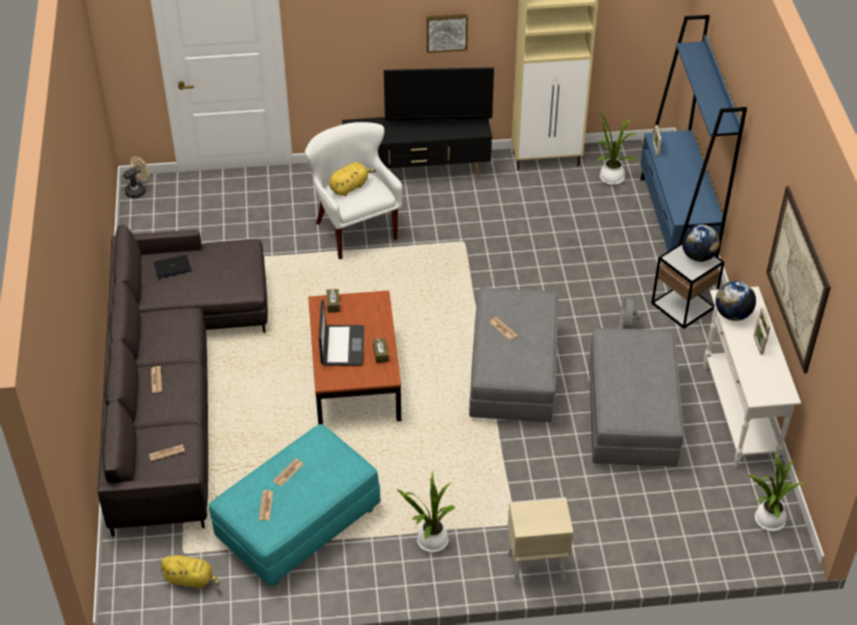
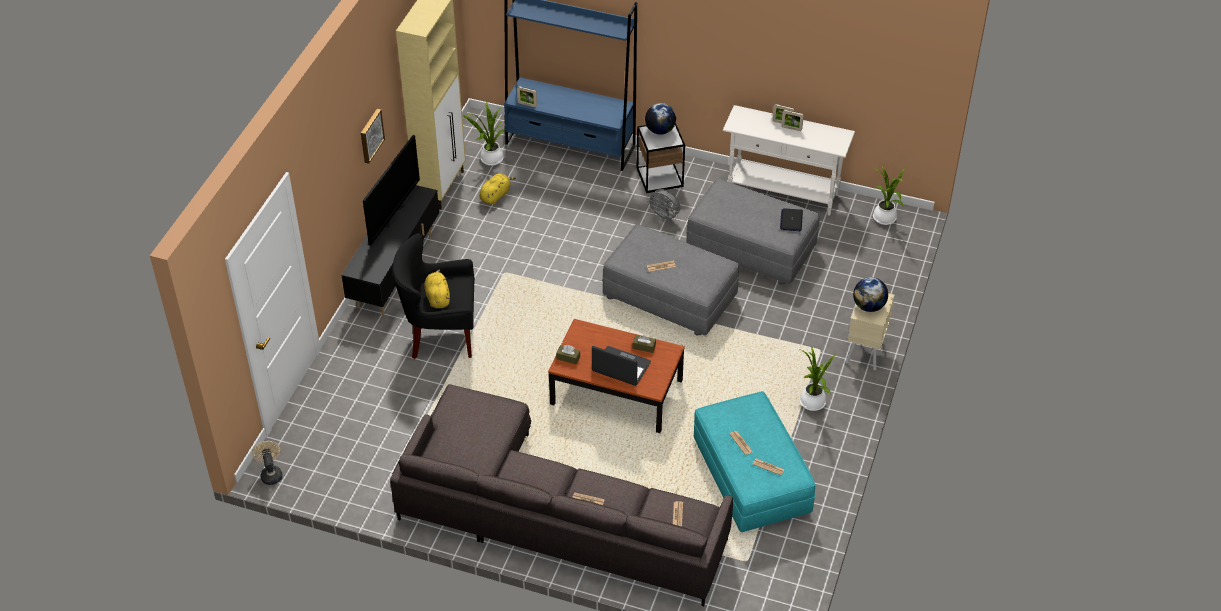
camera: 65 degrees left, 0 degrees up
(172, 267) = (451, 451): laptop -> laptop (791, 220)
(191, 579) = (776, 564): yellow plush toy -> yellow plush toy (496, 195)
(355, 229) = (440, 335): white armchair -> black armchair
(732, 314) = (754, 128): globe -> globe (868, 306)
(798, 279) = (796, 62): picture -> none

